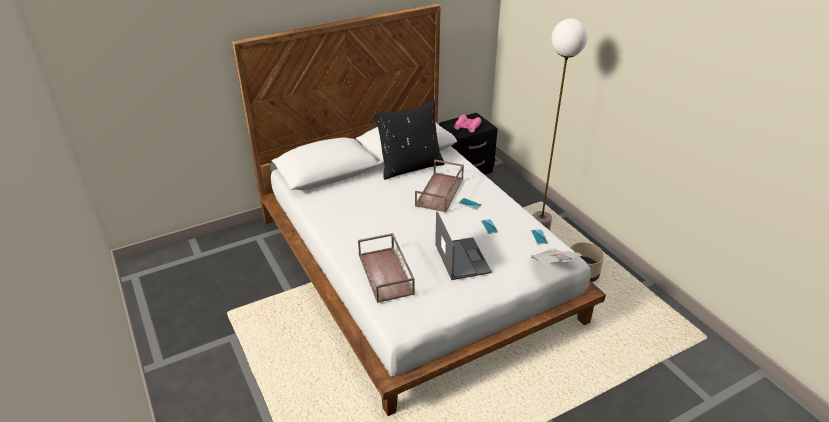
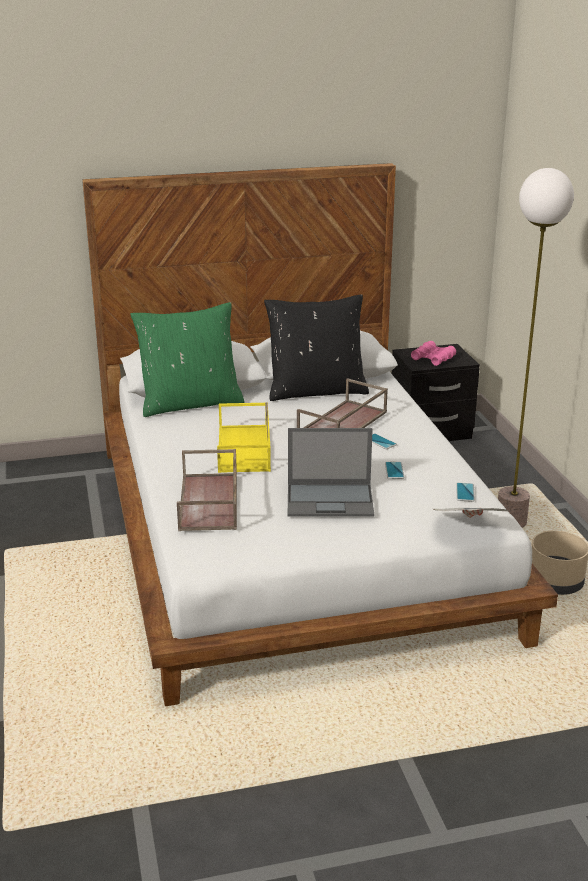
camera: 15 degrees right, 10 degrees down
(332, 189) = (190, 403): none -> green pillow
(388, 224) = (245, 449): none -> yellow tray
(461, 258) = (331, 500): laptop -> laptop turned 90 degrees clockwise

